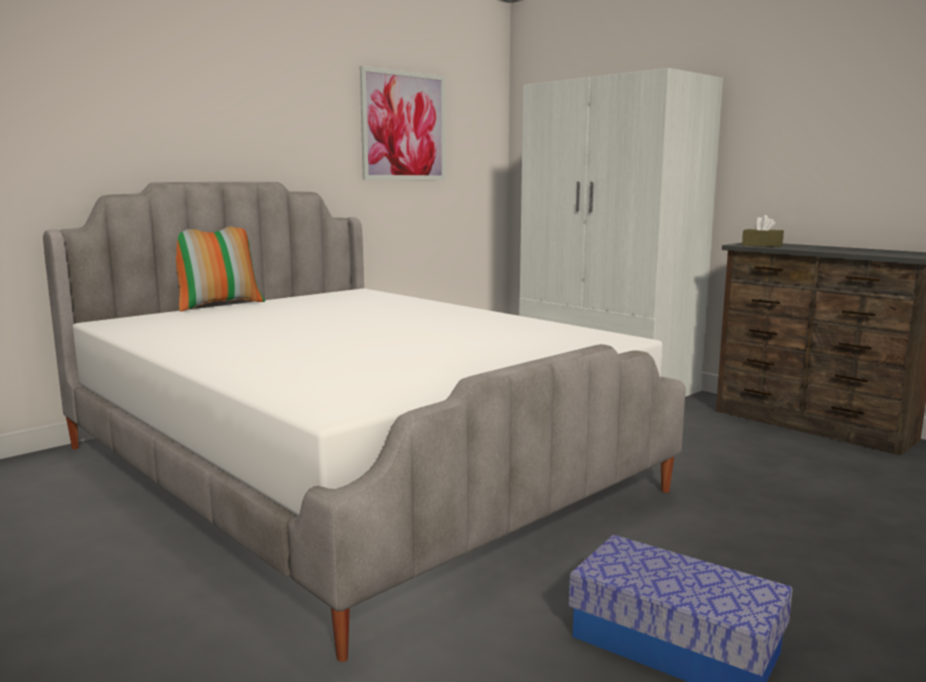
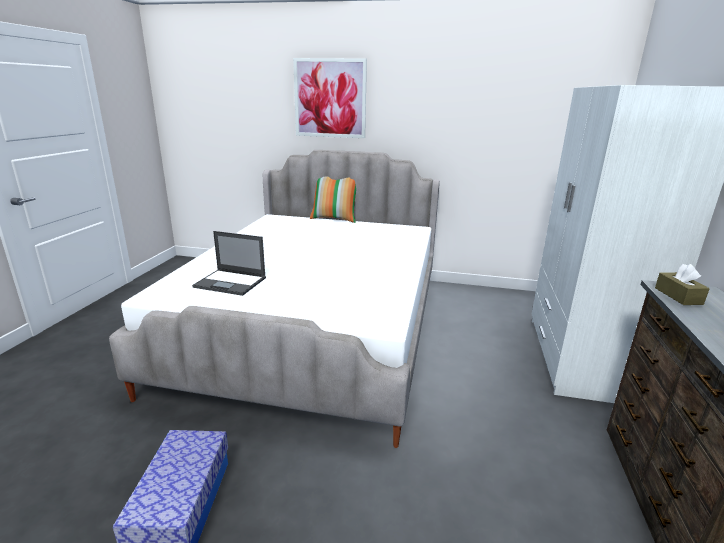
camera: 55 degrees right, 10 degrees up
(371, 370) = (231, 282): none -> laptop
(404, 126) = (501, 116): picture -> picture (330, 98)

